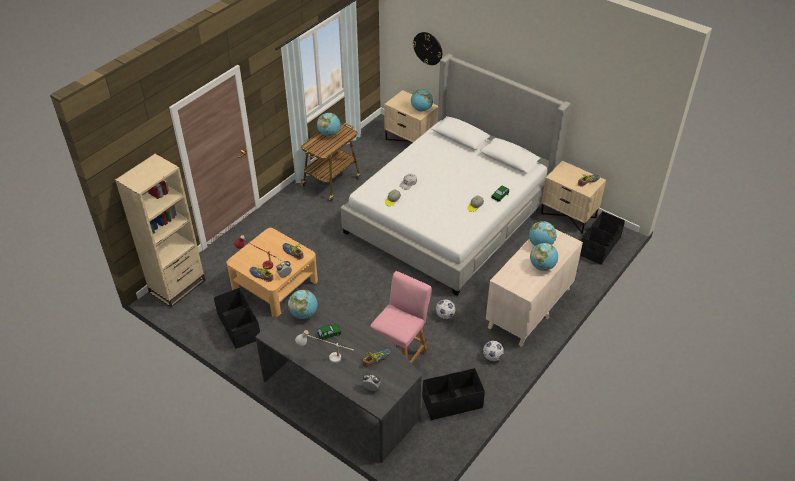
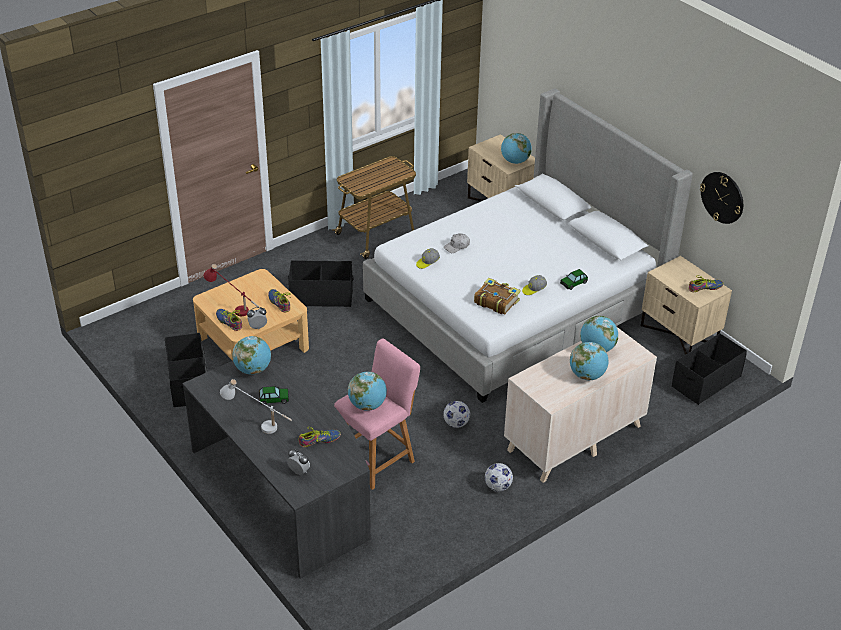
camera: 15 degrees right, 5 degrees down
(177, 286) = (133, 321): beige bookcase -> none
(329, 134) = (379, 169): globe -> globe (367, 405)
(428, 48) = (533, 79): wall clock -> wall clock (722, 197)
(452, 221) = (496, 301): none -> book
(452, 402) = (421, 529): black storage box -> black storage box (321, 296)

